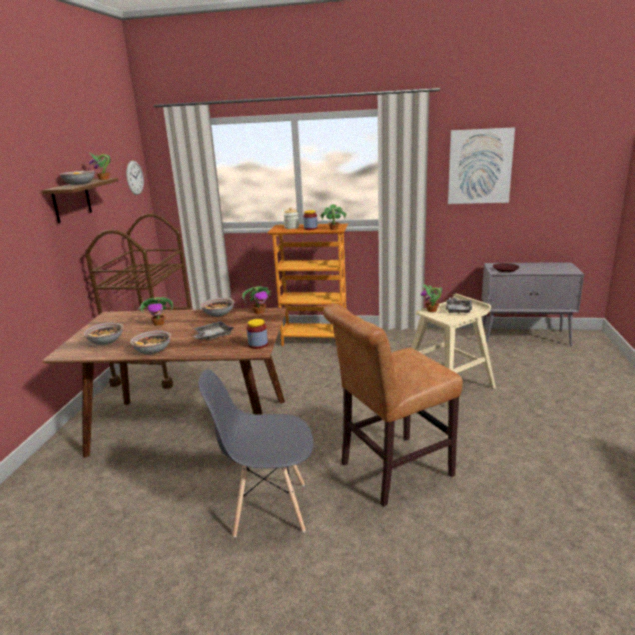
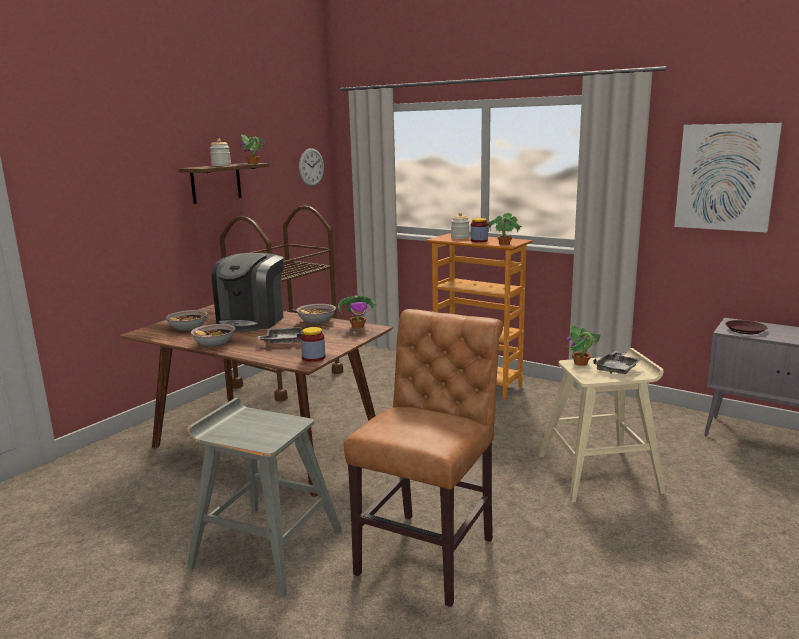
camera: 25 degrees right, 5 degrees down
(79, 184) = (221, 165): bowl -> jar
(159, 323) = (252, 321): potted plant -> coffee machine
(269, 508) = (266, 548): grey chair -> grey stool
(391, 471) = (430, 552): brown chair -> brown chair turned 120 degrees clockwise

